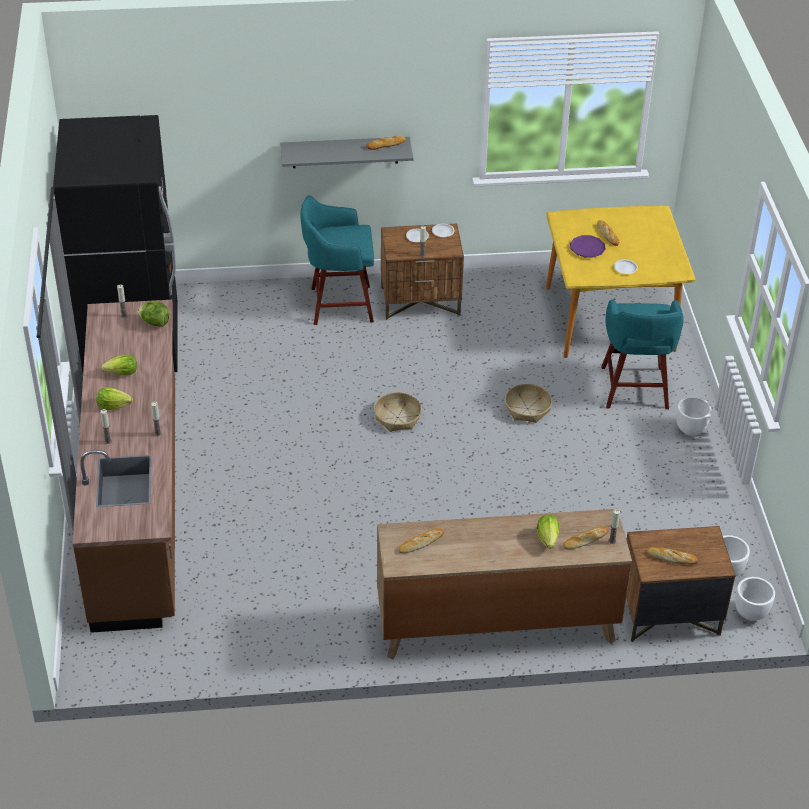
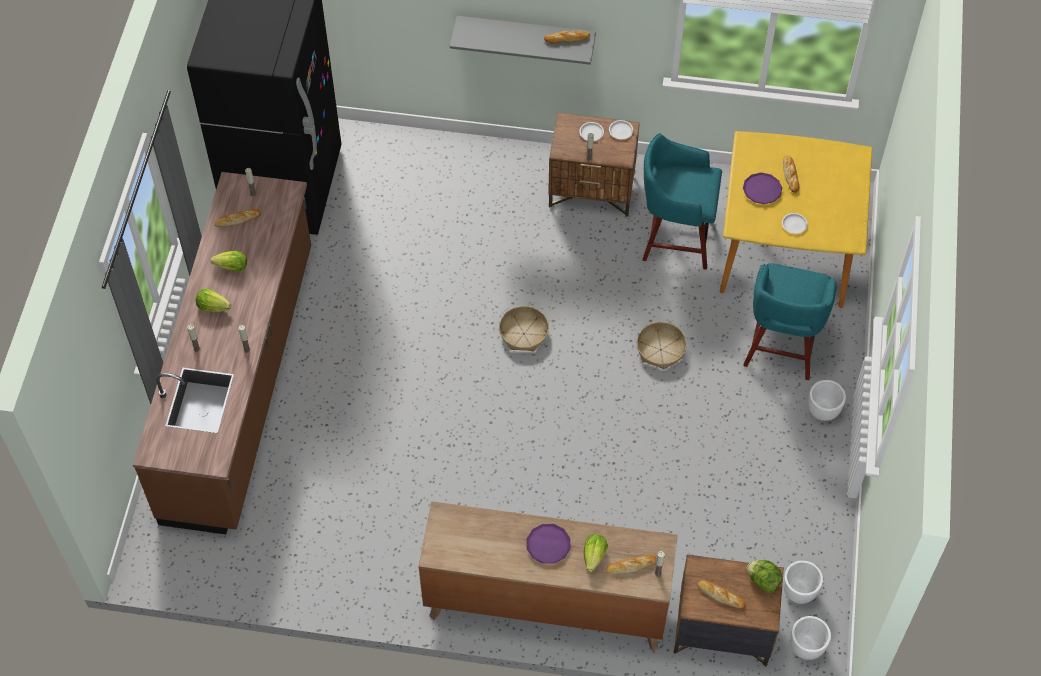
camera: 15 degrees right, 15 degrees up
(154, 322) = (281, 209): lettuce -> lettuce (763, 581)
(339, 305) = (506, 178): turquoise stool -> turquoise stool (675, 238)
(421, 543) = (467, 533): bread -> bread (237, 219)
(501, 538) = (548, 545): none -> purple plate

